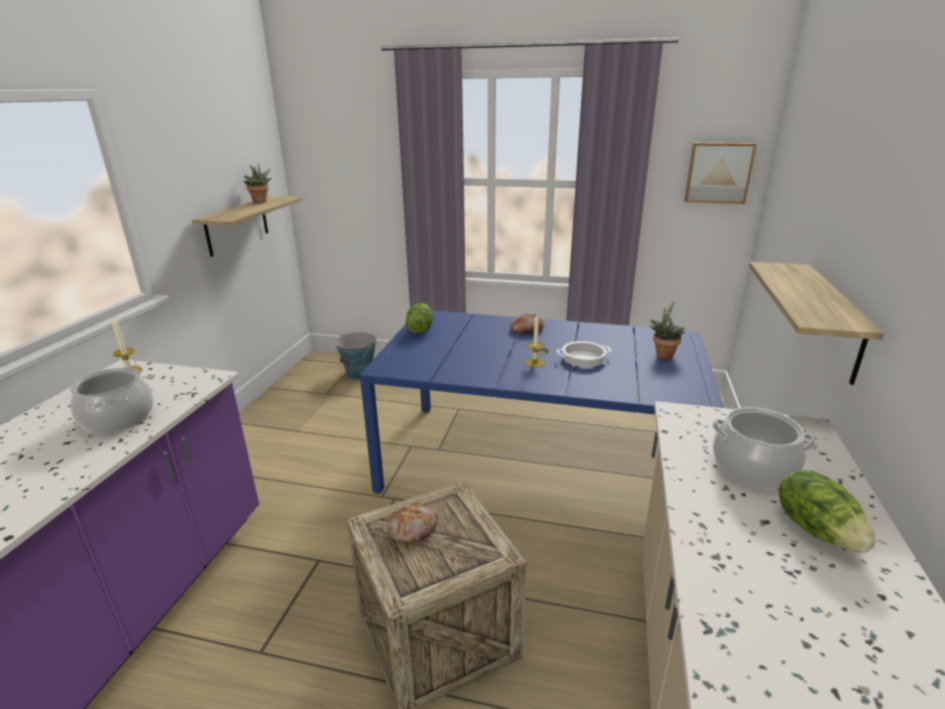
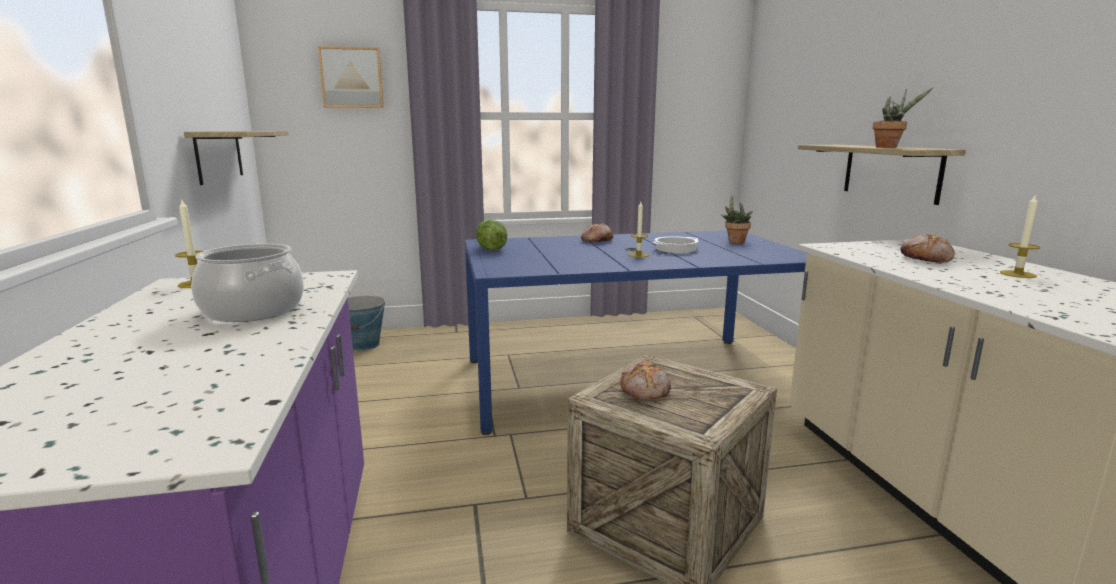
camera: 25 degrees left, 10 degrees down
(261, 202) = (245, 130): potted plant -> potted plant (889, 147)
(718, 172) = (709, 103): picture -> picture (352, 78)
(753, 467) = (926, 259): cooking pot -> bread
(817, 529) = (1018, 274): lettuce -> candle

